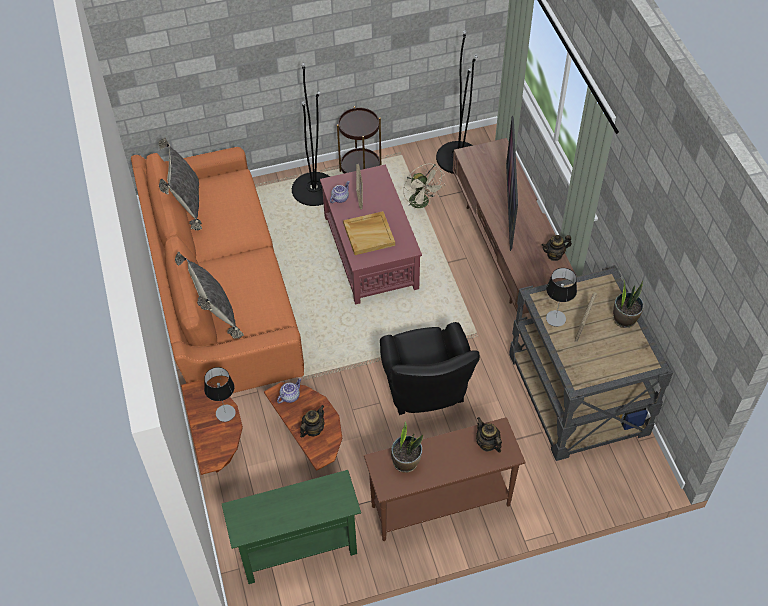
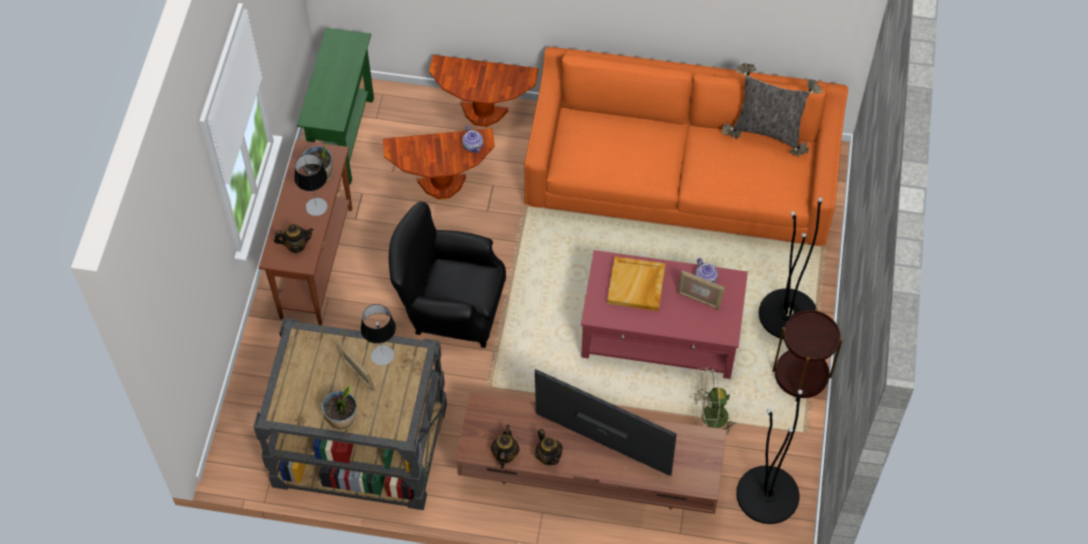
camera: 115 degrees right, 5 degrees up
(213, 318) = (600, 113): pillow -> none
(225, 413) = (485, 91): table lamp -> table lamp (316, 206)
(313, 429) = (425, 150): teapot -> teapot (548, 456)

